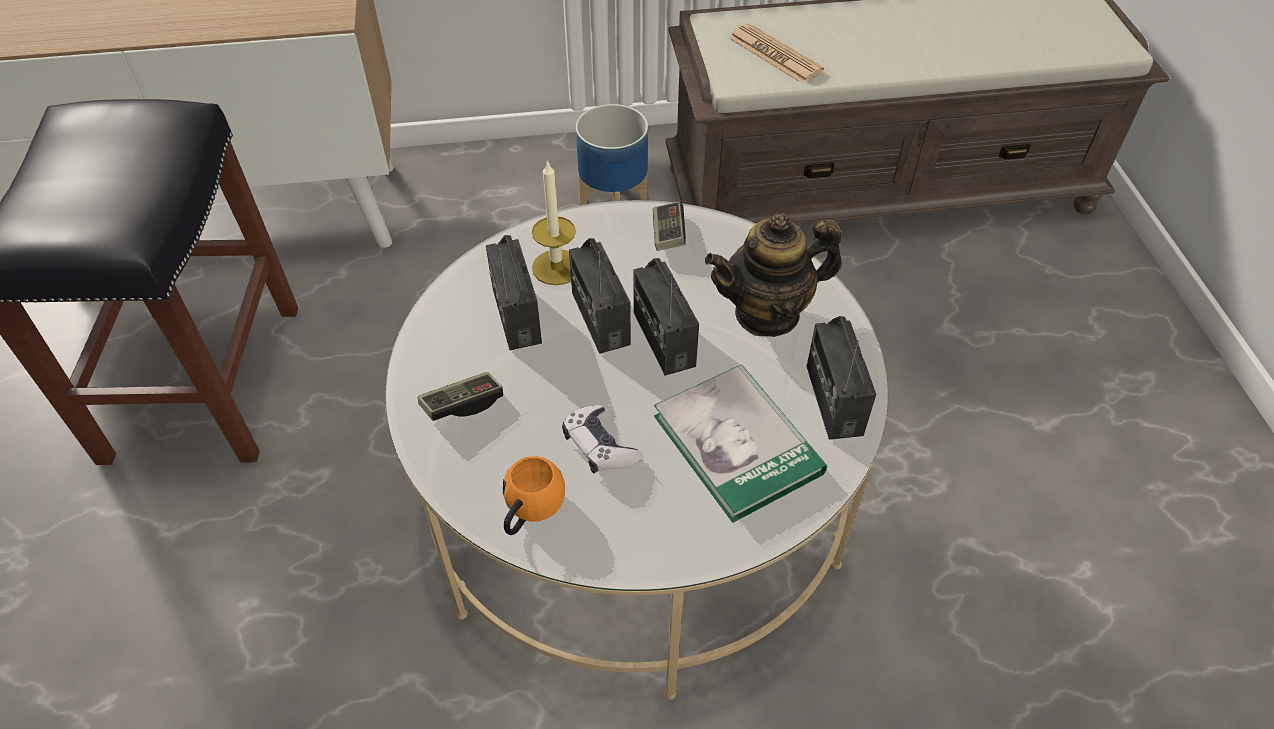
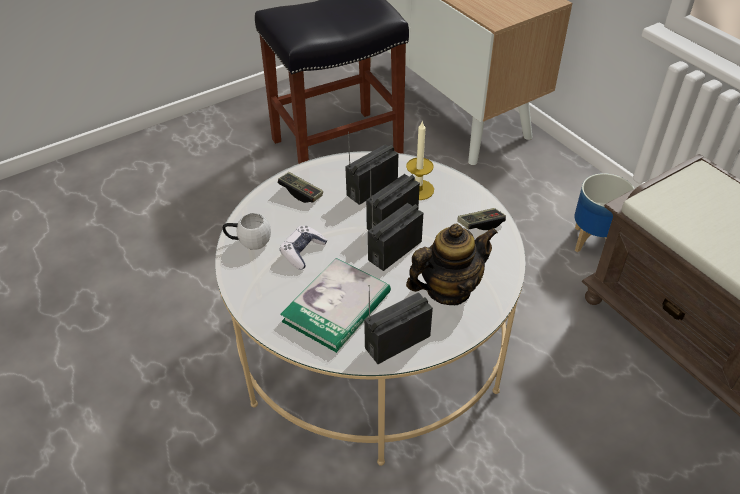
camera: 65 degrees right, 5 degrees down
(530, 512) = (248, 241): orange mug -> white mug
(767, 313) = (448, 289): teapot -> teapot turned 105 degrees clockwise
(774, 55) = (700, 212): newspaper -> none

